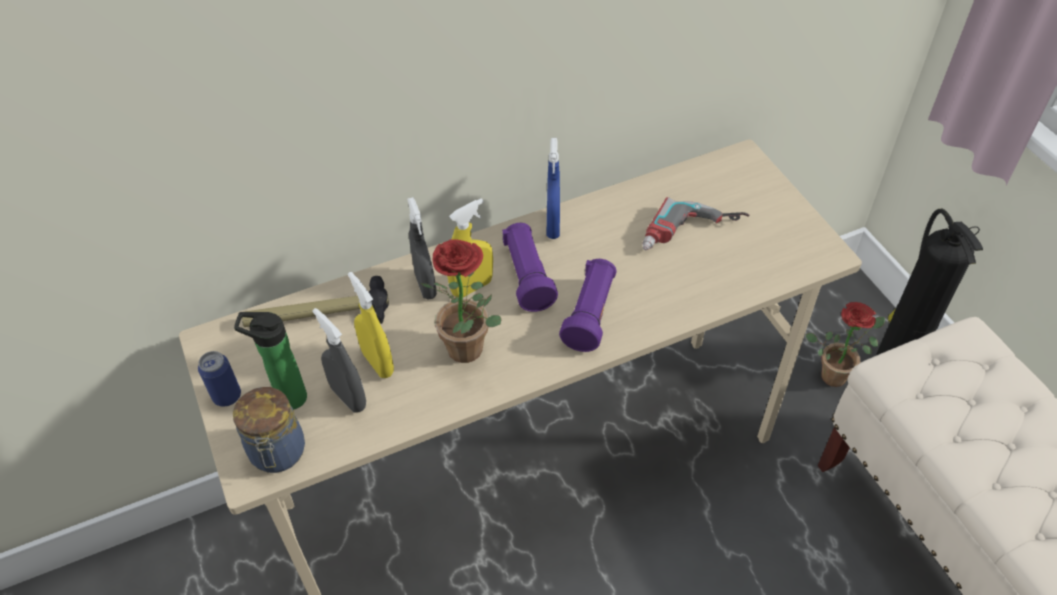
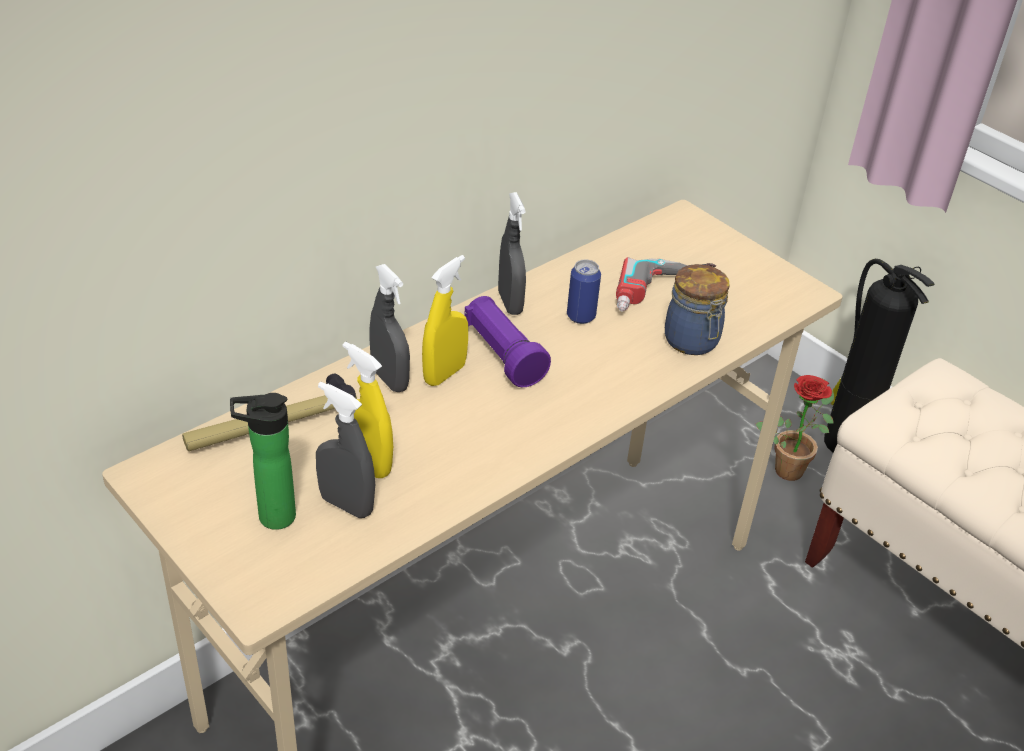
camera: 20 degrees left, 10 degrees down
(227, 396) = (193, 528): can -> can (581, 316)
(278, 453) = (284, 577): jar -> jar (692, 342)
(472, 351) = (472, 436): potted plant -> none
(553, 226) = (510, 303): blue spray bottle -> grey spray bottle
(590, 314) = (588, 381): purple flashlight -> none

